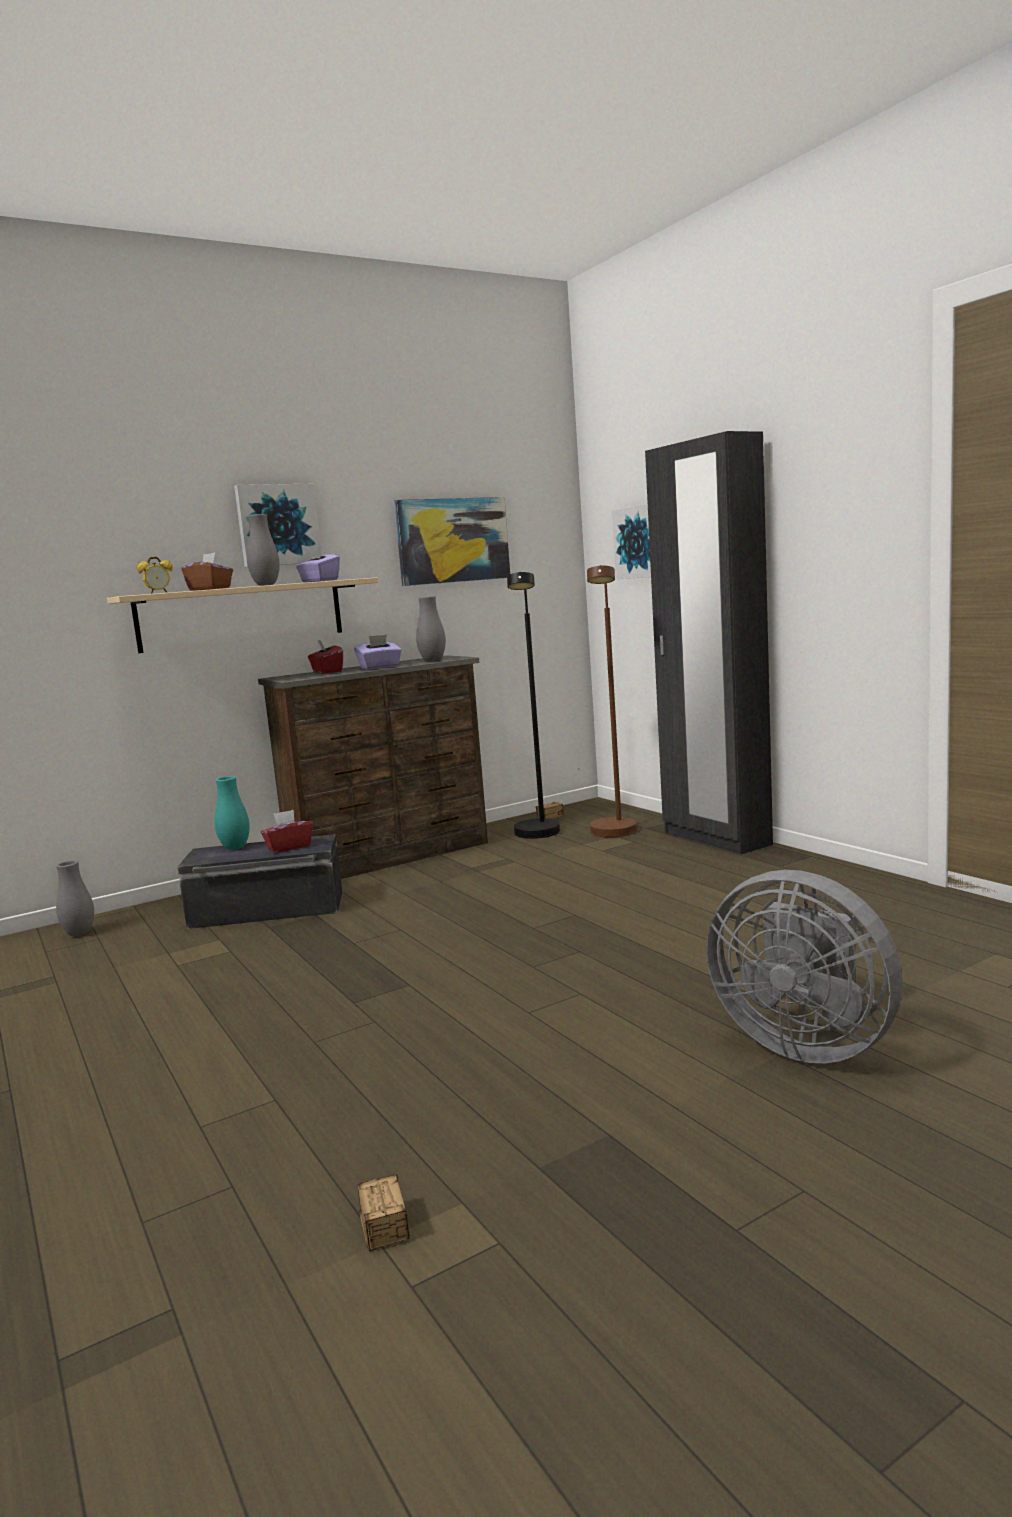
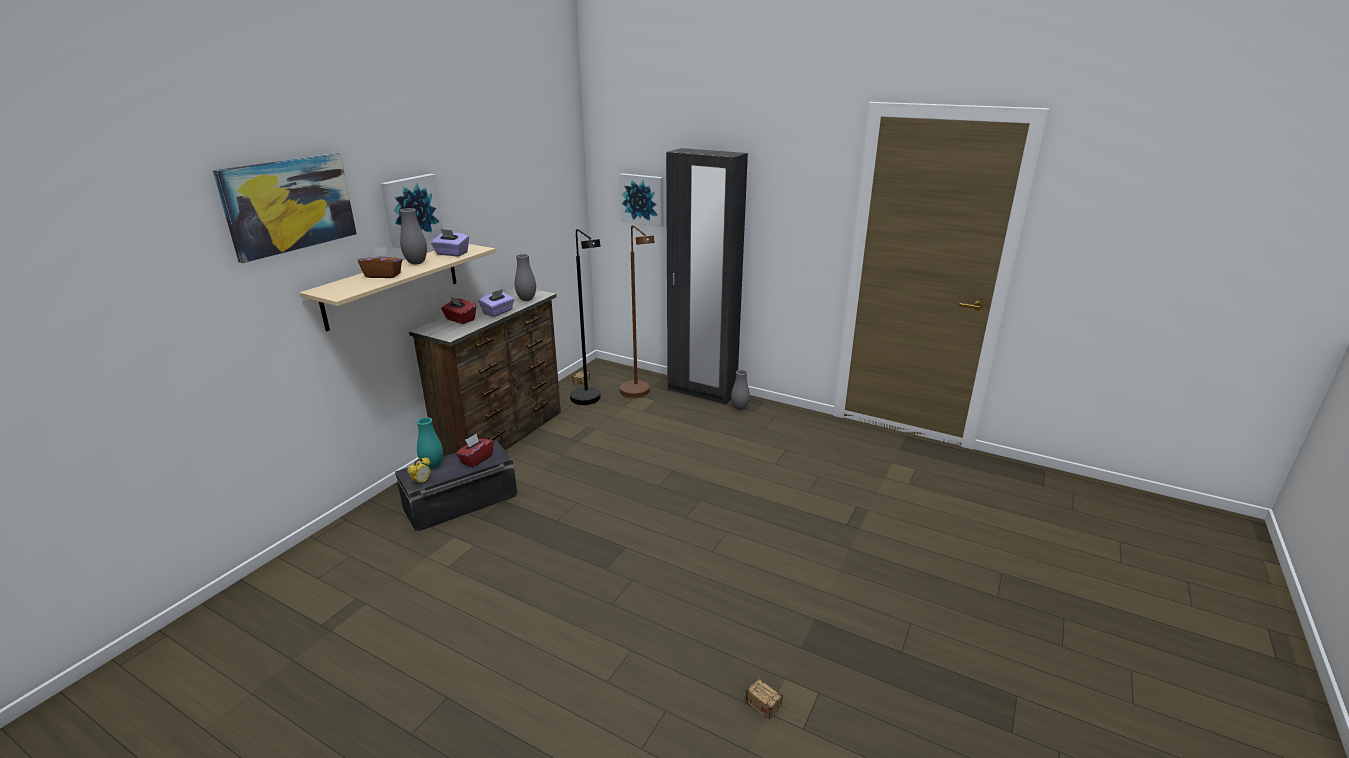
camera: 30 degrees left, 15 degrees up
(79, 934) = (326, 555): grey vase -> grey vase (739, 408)
(158, 593) = (346, 285): alarm clock -> alarm clock (422, 482)
(452, 540) = (517, 201): picture -> picture (289, 205)
(804, 1043) = (854, 539): grey fan -> none

